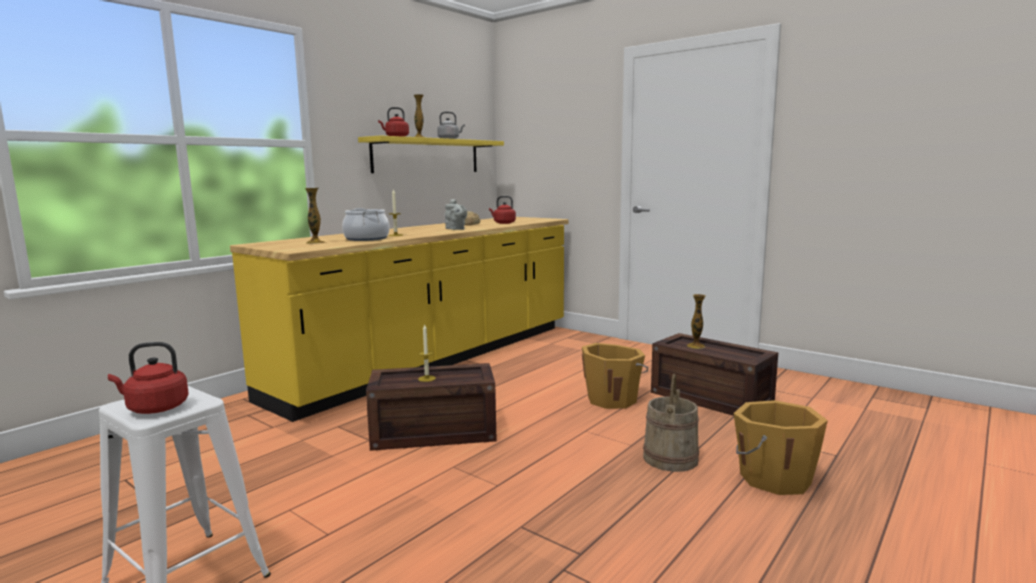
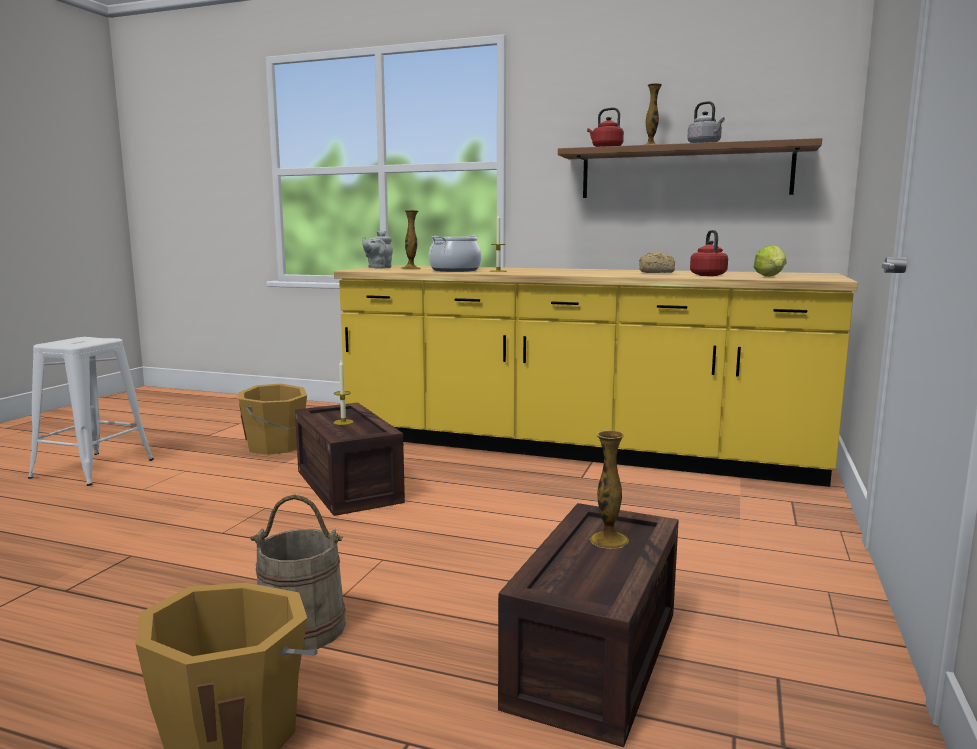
camera: 70 degrees right, 0 degrees up
(154, 408) = (66, 342): red kettle -> none
(427, 156) = (684, 172): yellow shelf -> brown shelf
(456, 229) = (589, 273): grey teapot -> grey teapot (378, 268)
(530, 221) = (771, 277): none -> lettuce
(612, 399) = (516, 565): orange bucket -> orange bucket (276, 446)

